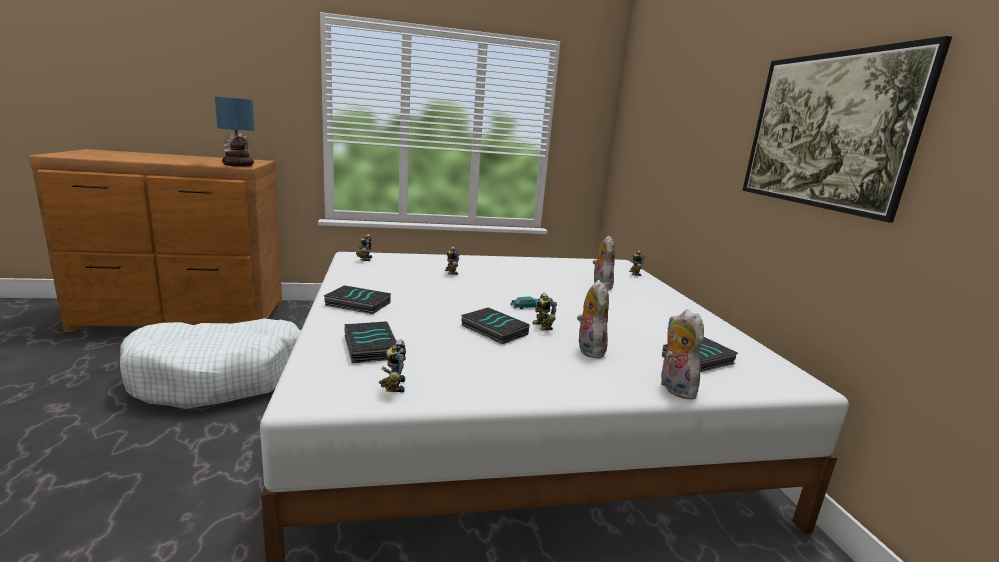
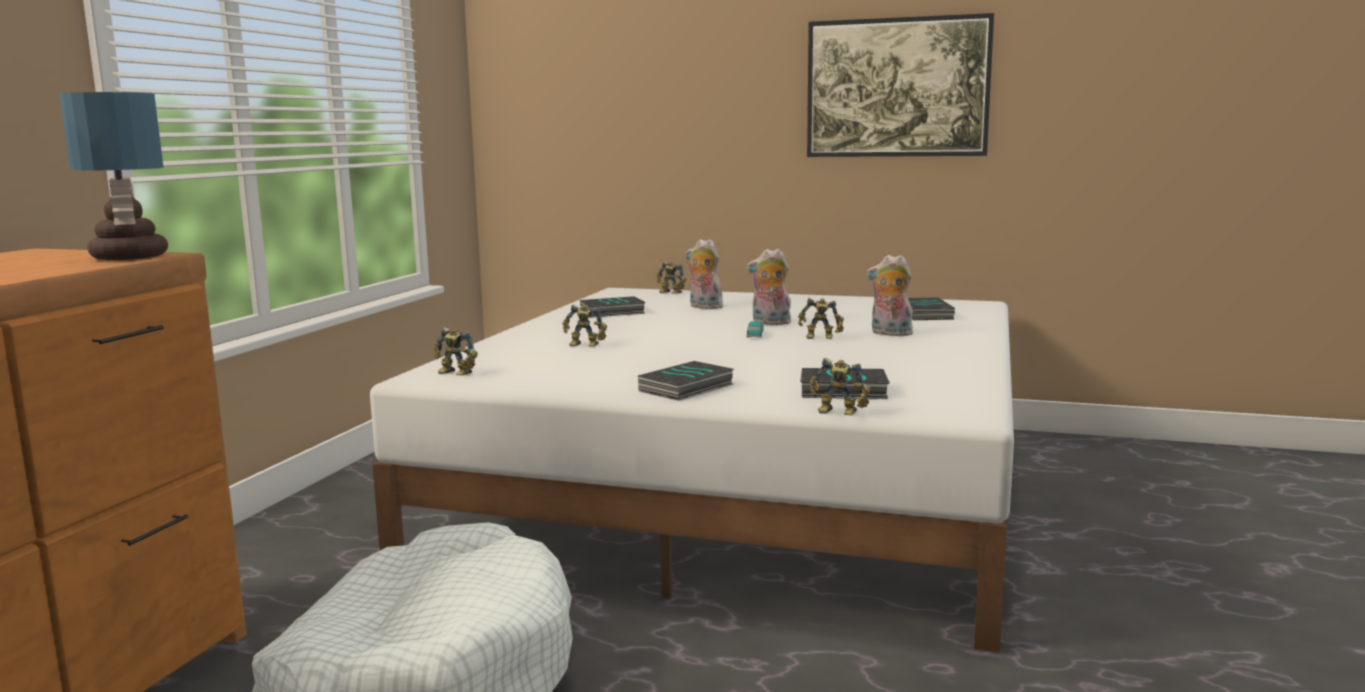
camera: 60 degrees left, 5 degrees down
(392, 385) = (949, 390): toy robot -> toy robot (838, 413)
(493, 330) = (819, 351): book -> book (611, 312)
(673, 388) = (979, 327): plush toy -> plush toy (770, 323)

